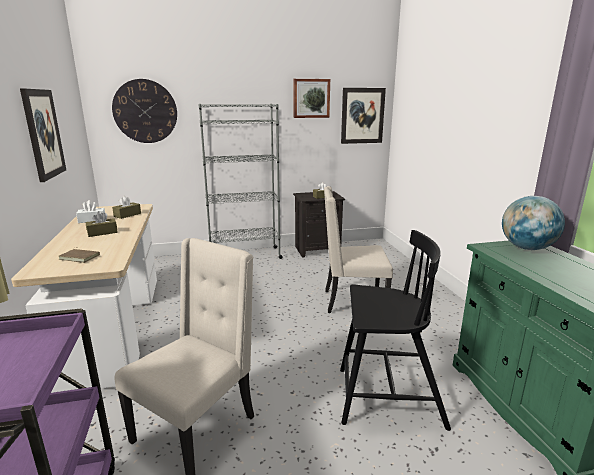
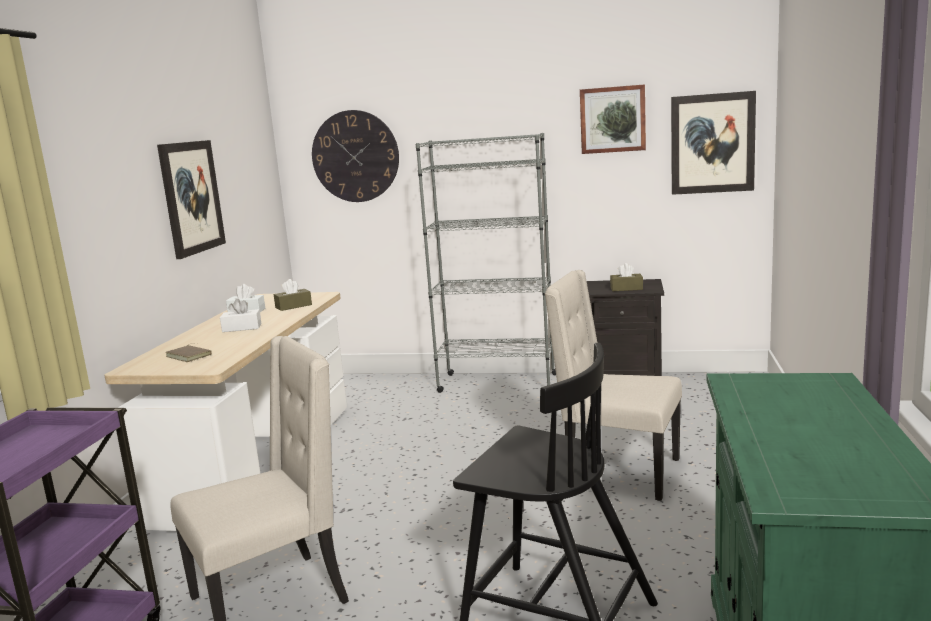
camera: 25 degrees right, 5 degrees down
(102, 233) = (242, 328): brown tissue box -> white tissue box
(526, 248) = (806, 387): globe -> none

